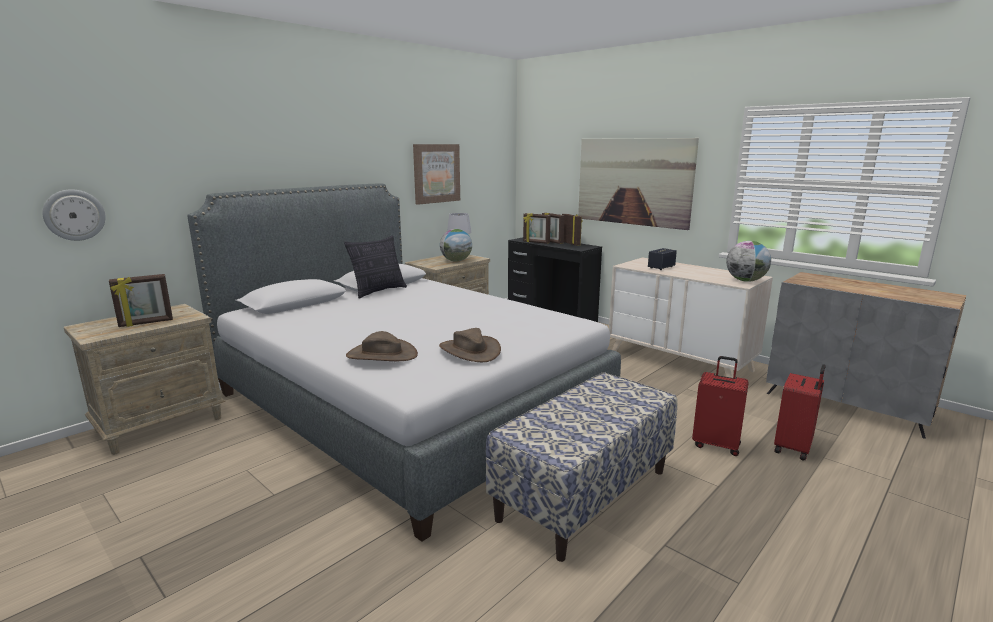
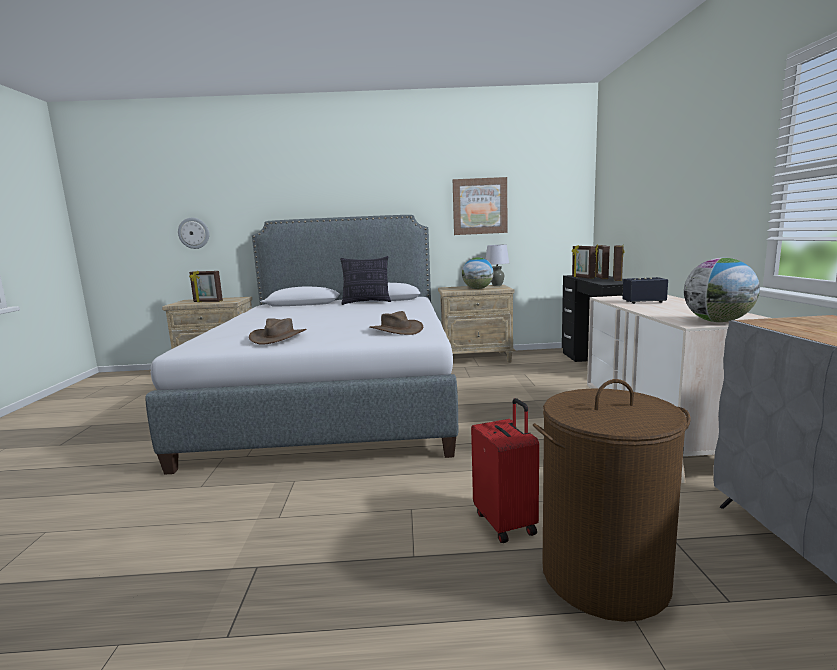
camera: 45 degrees right, 5 degrees down
(381, 355) = (232, 330): brown hat -> brown hat (396, 330)
(584, 494) = (298, 498): bench -> none
(633, 181) = (674, 197): picture -> none
(794, 448) = (604, 576): red suitcase -> brown laundry basket

